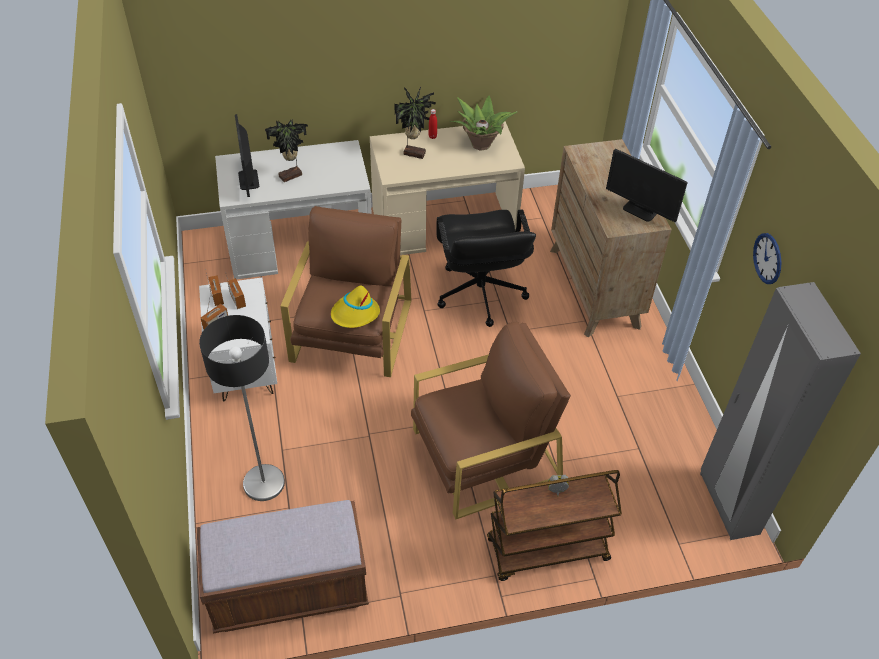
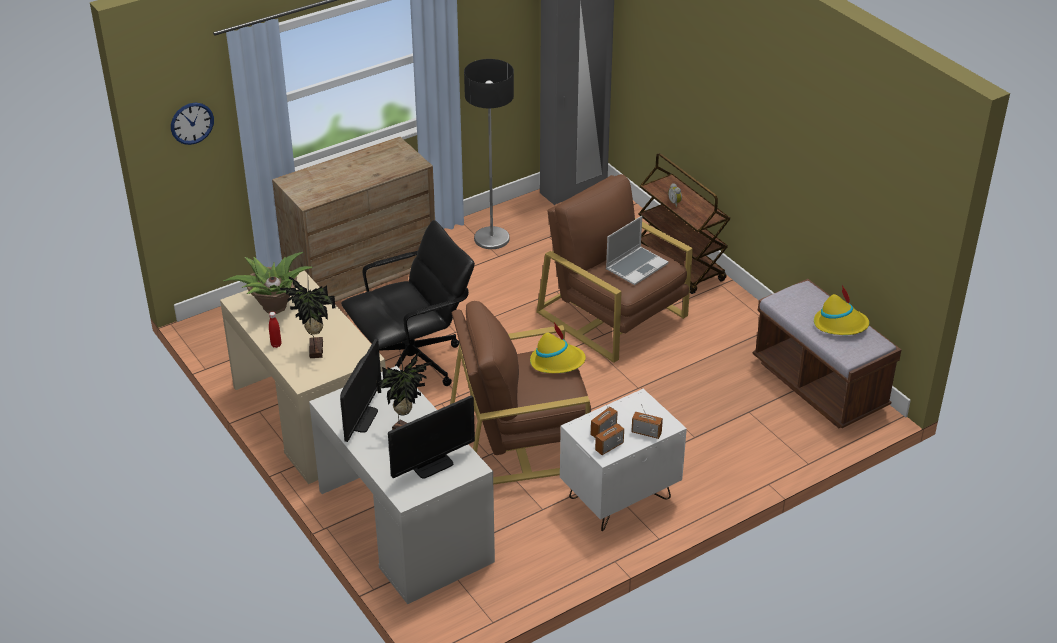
camera: 110 degrees left, 10 degrees down
(263, 483) = (737, 436): floor lamp -> floor lamp (492, 238)
(265, 550) = (840, 324): none -> yellow hat
(465, 421) = (636, 266): none -> laptop
(640, 210) = (382, 154): monitor -> monitor (361, 418)
(767, 258) = (482, 36): wall clock -> wall clock (192, 123)

